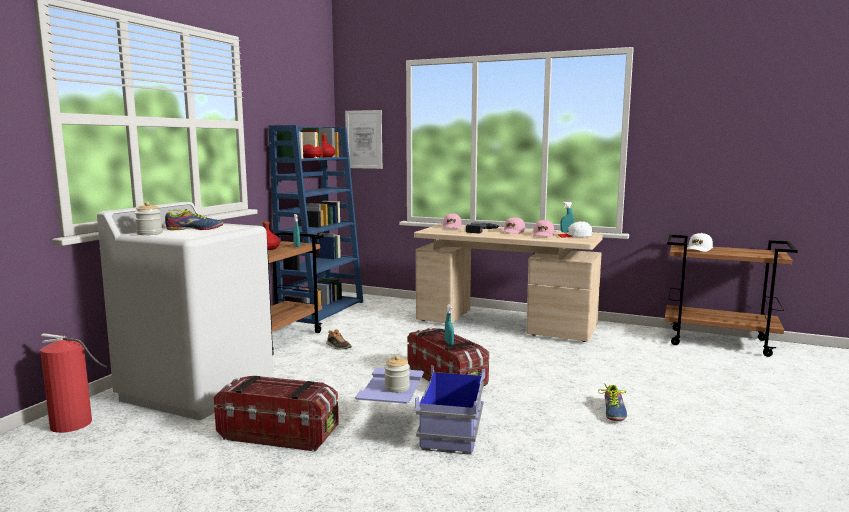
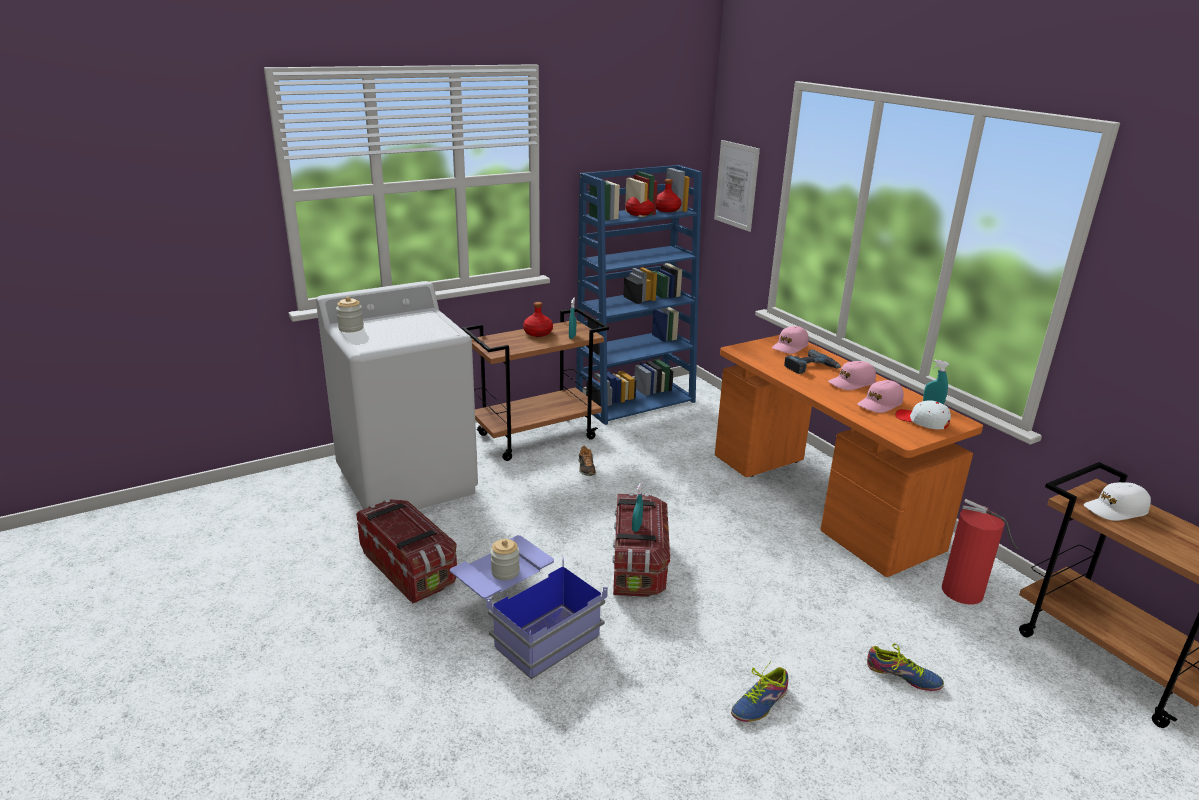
camera: 35 degrees right, 15 degrees up
(73, 424) = (289, 485): fire extinguisher -> fire extinguisher (964, 592)
(194, 229) = (399, 327): shoe -> shoe (902, 675)
(505, 325) = (820, 502): beige desk -> orange desk

